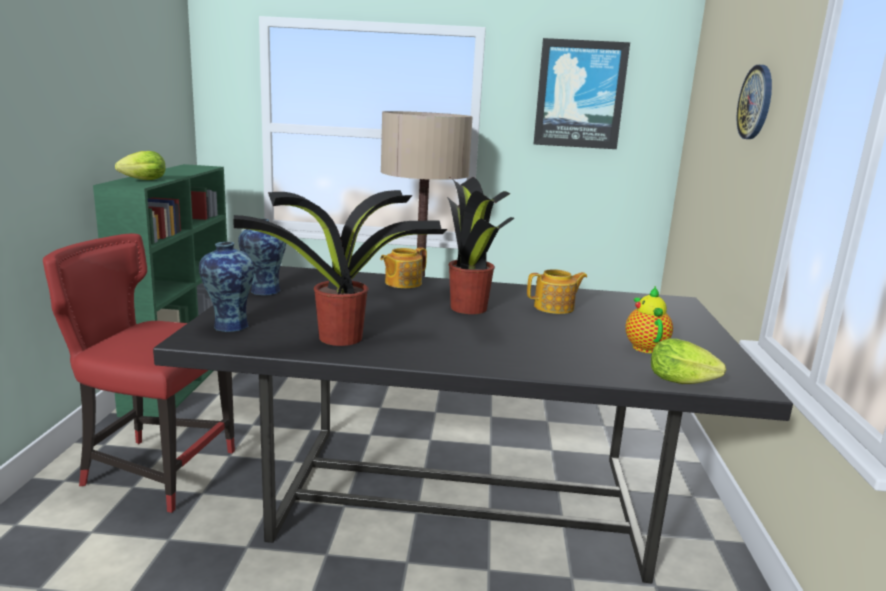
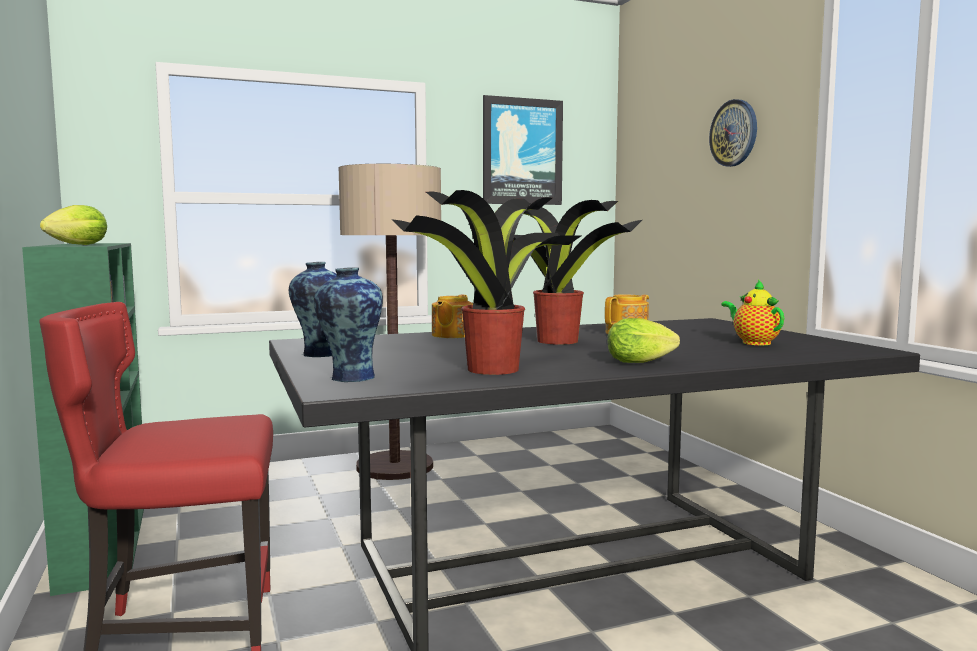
camera: 25 degrees left, 10 degrees down
(684, 382) = (832, 354): lettuce -> lettuce (643, 362)

